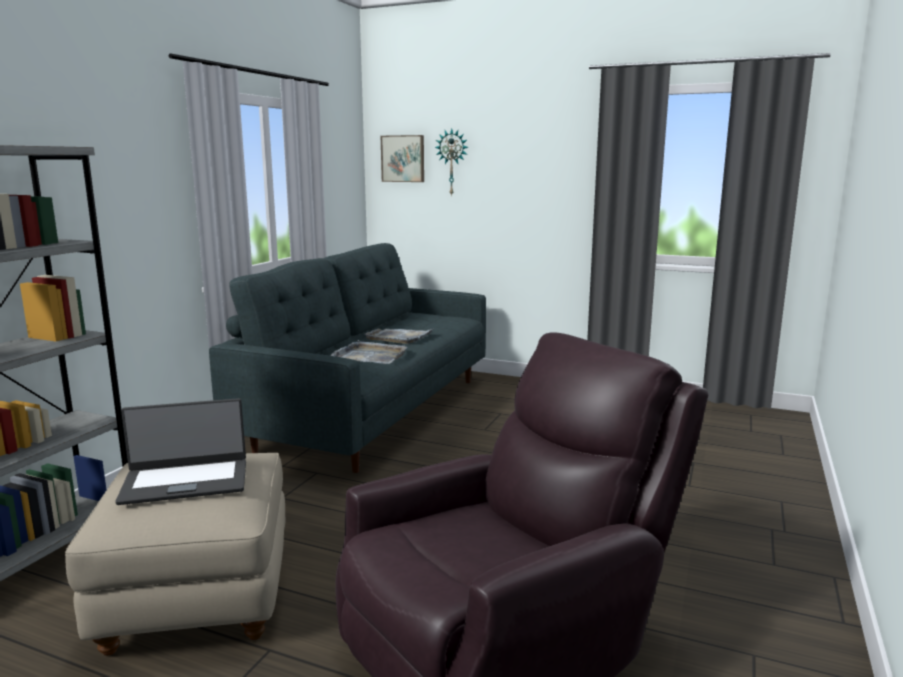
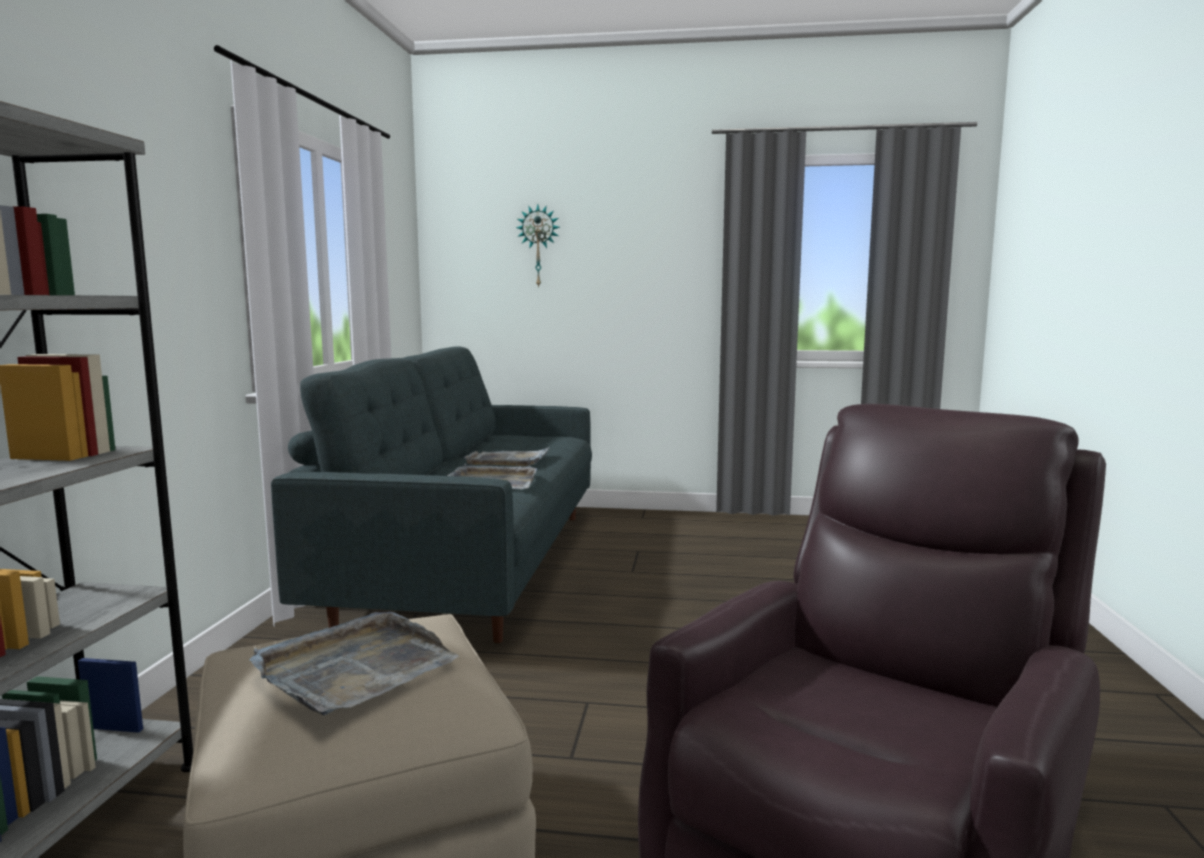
camera: 15 degrees left, 5 degrees down
(185, 481) = (354, 668): laptop -> grey tray
(403, 158) = (473, 242): picture -> none

